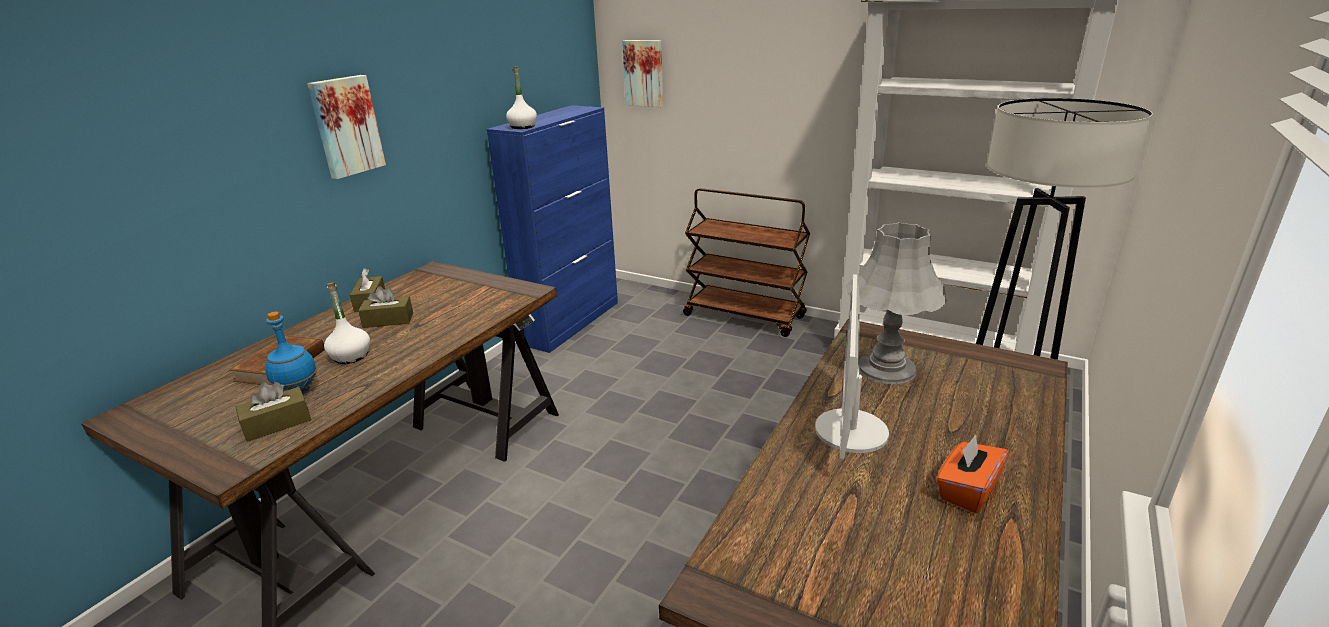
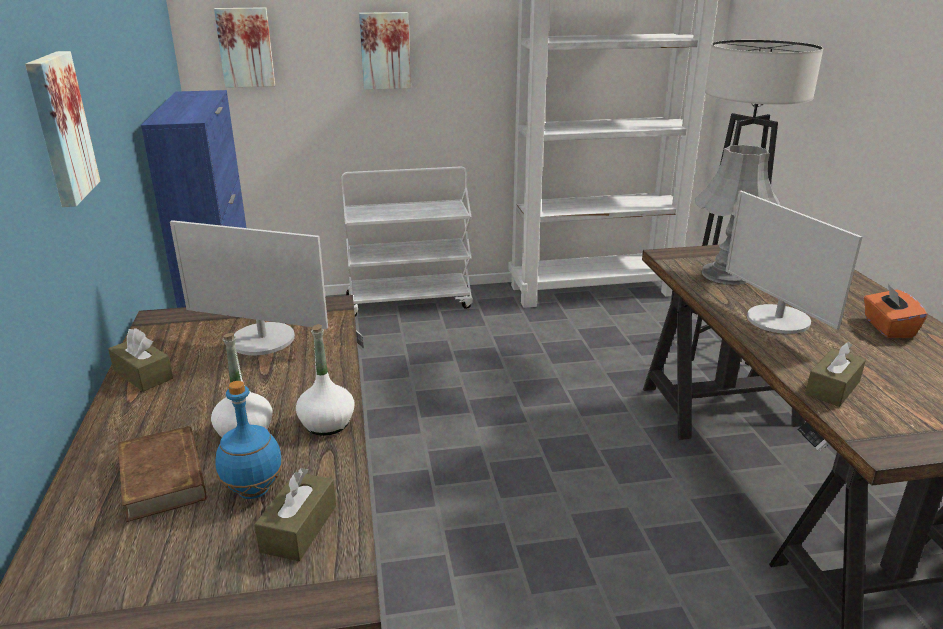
camera: 40 degrees left, 0 degrees up
(388, 320) = (215, 384): brown tissue box -> brown tissue box (832, 388)
(455, 301) = (262, 340): none -> monitor
(522, 127) = (188, 117): white bottle -> white bottle (327, 423)
(745, 316) = (410, 301): brown cart -> white cart
(752, 83) = (385, 50): none -> picture

